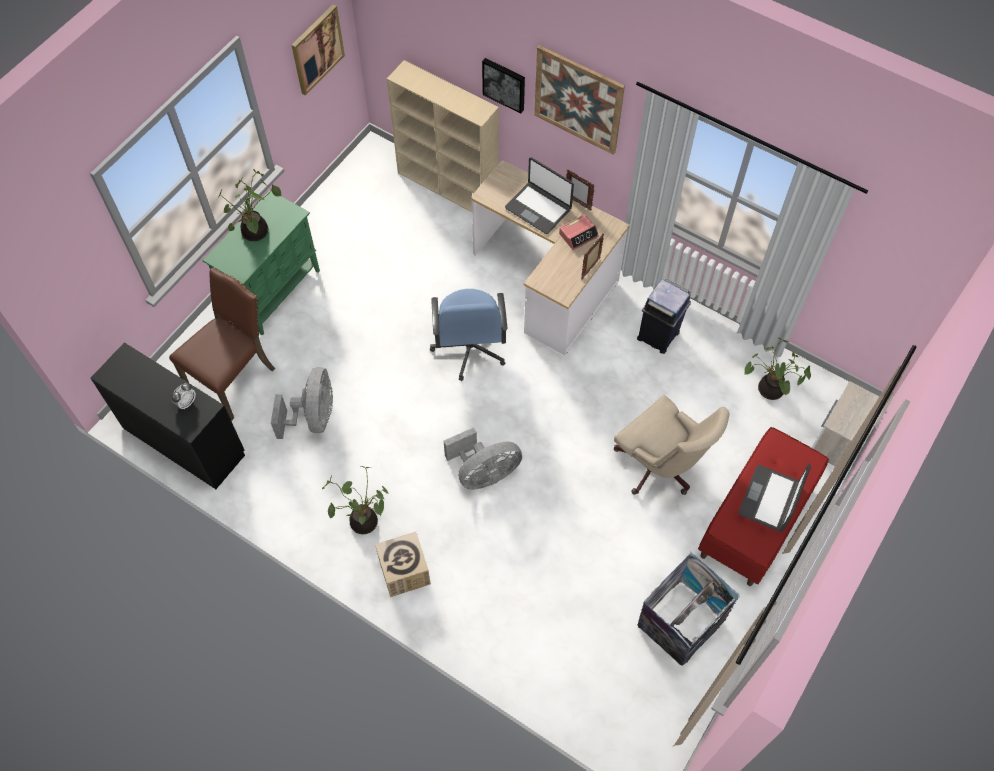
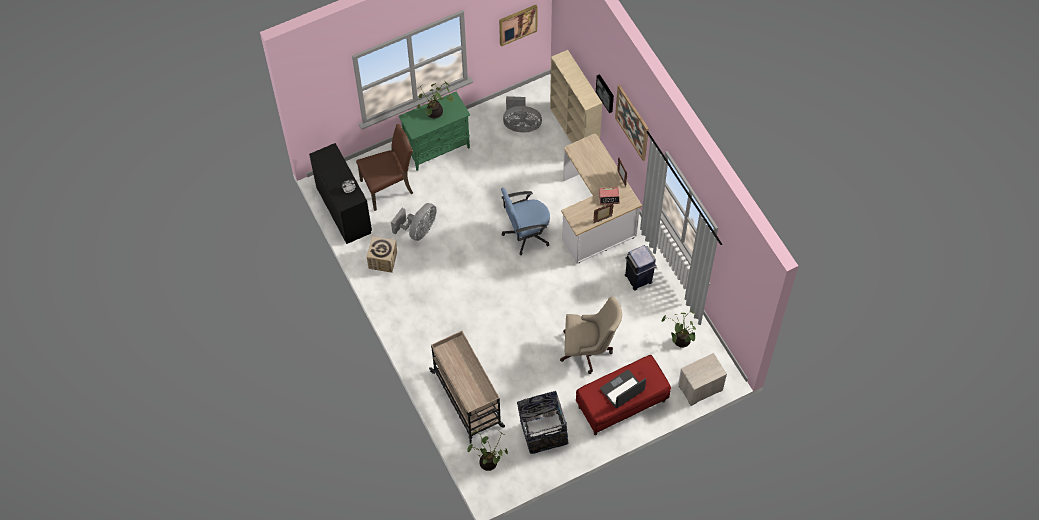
camera: 30 degrees right, 0 degrees up
(363, 519) = (413, 298): potted plant -> potted plant (488, 461)
(404, 571) = (418, 335): cardboard box -> cardboard box (383, 260)
(469, 348) = (526, 234): blue office chair -> blue office chair turned 45 degrees clockwise
(484, 473) = (491, 306): grey fan -> grey fan (521, 125)
(538, 208) = (597, 171): laptop -> none
(538, 633) = (468, 400): none -> beige cart
(660, 467) = (589, 350): beige office chair -> beige office chair turned 75 degrees counterclockwise

